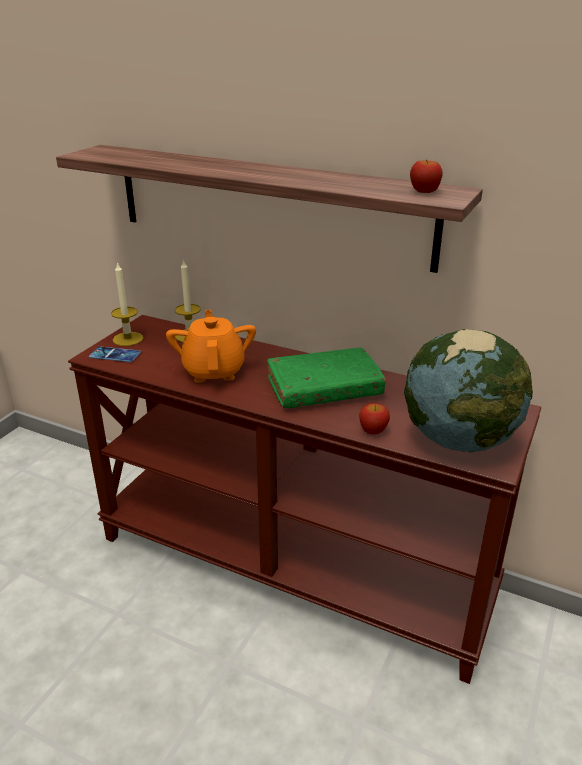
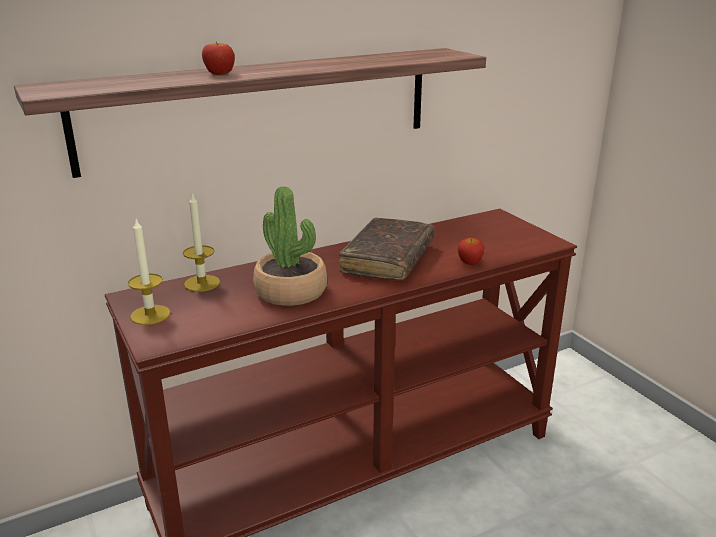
camera: 55 degrees left, 5 degrees down
(115, 355) = (174, 330): phone -> none
(214, 371) = (291, 291): orange teapot -> potted plant
(324, 388) = (388, 259): green book -> brown book
(424, 191) = (432, 54): apple -> apple (219, 74)
(459, 440) = (513, 242): globe -> none

